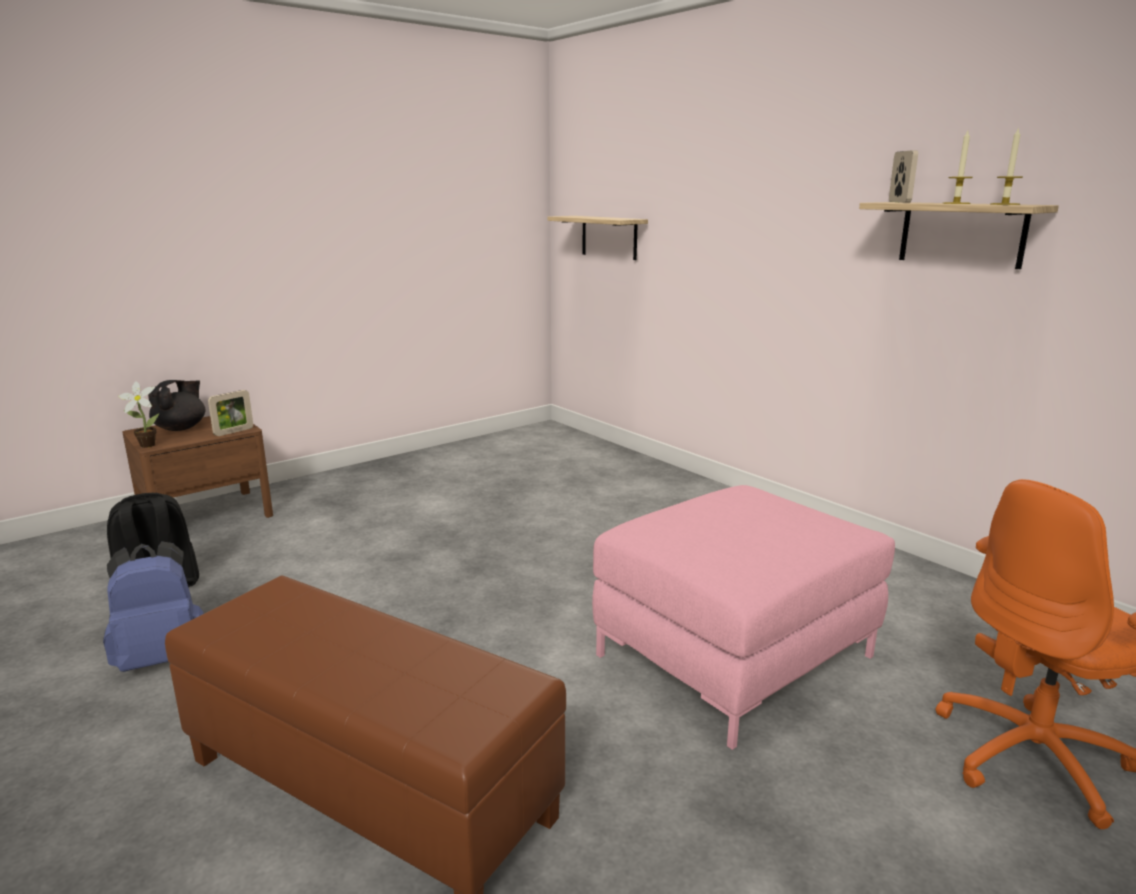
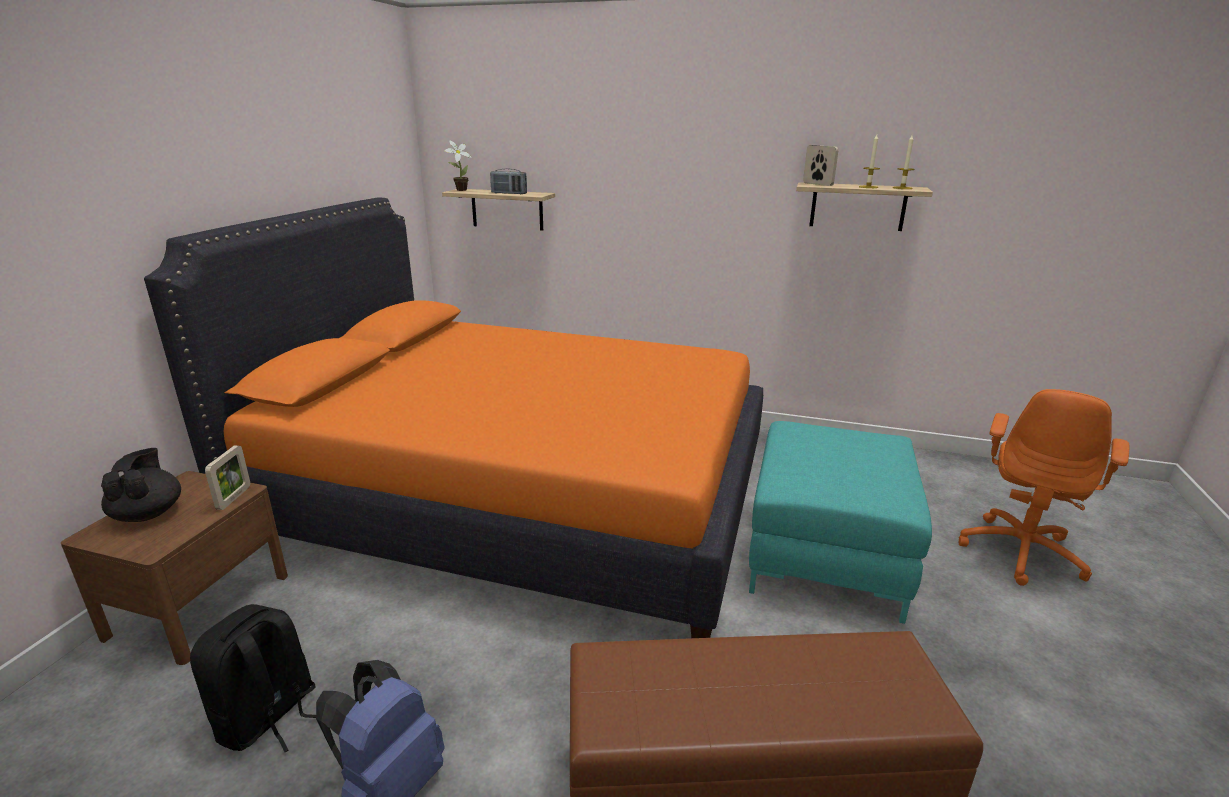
camera: 35 degrees left, 5 degrees up
(145, 445) = (138, 552): potted plant -> potted plant (459, 190)
(494, 517) = (519, 499): none -> orange bed
(599, 218) = (509, 193): none -> radio
(734, 655) = (824, 552): pink ottoman -> turquoise ottoman

